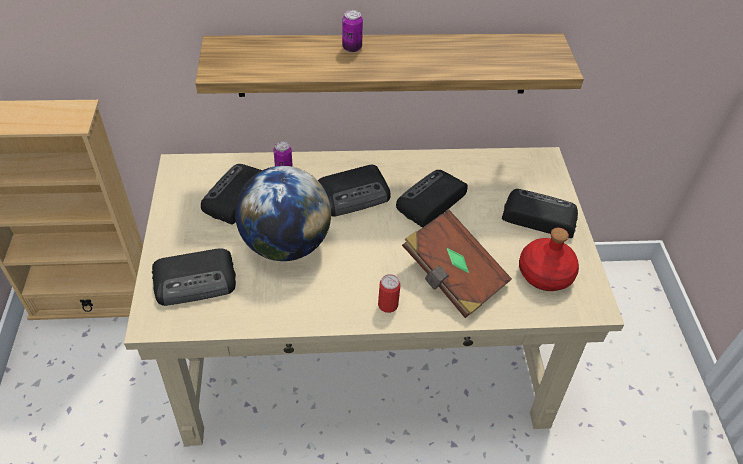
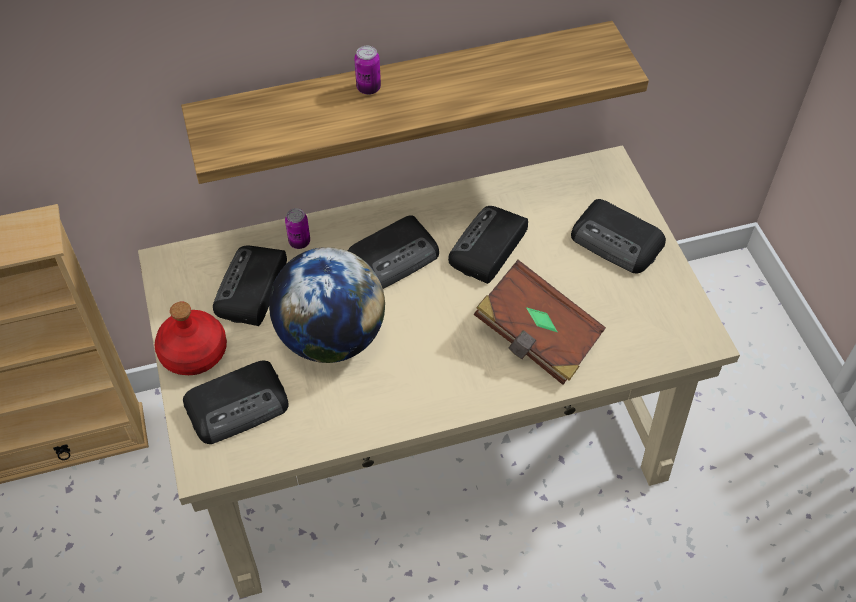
camera: 10 degrees left, 5 degrees up
(388, 305) = (471, 387): can -> none
(538, 216) = (617, 242): radio -> radio turned 150 degrees counterclockwise
(545, 274) = (641, 312): red bottle -> red bottle (195, 353)

